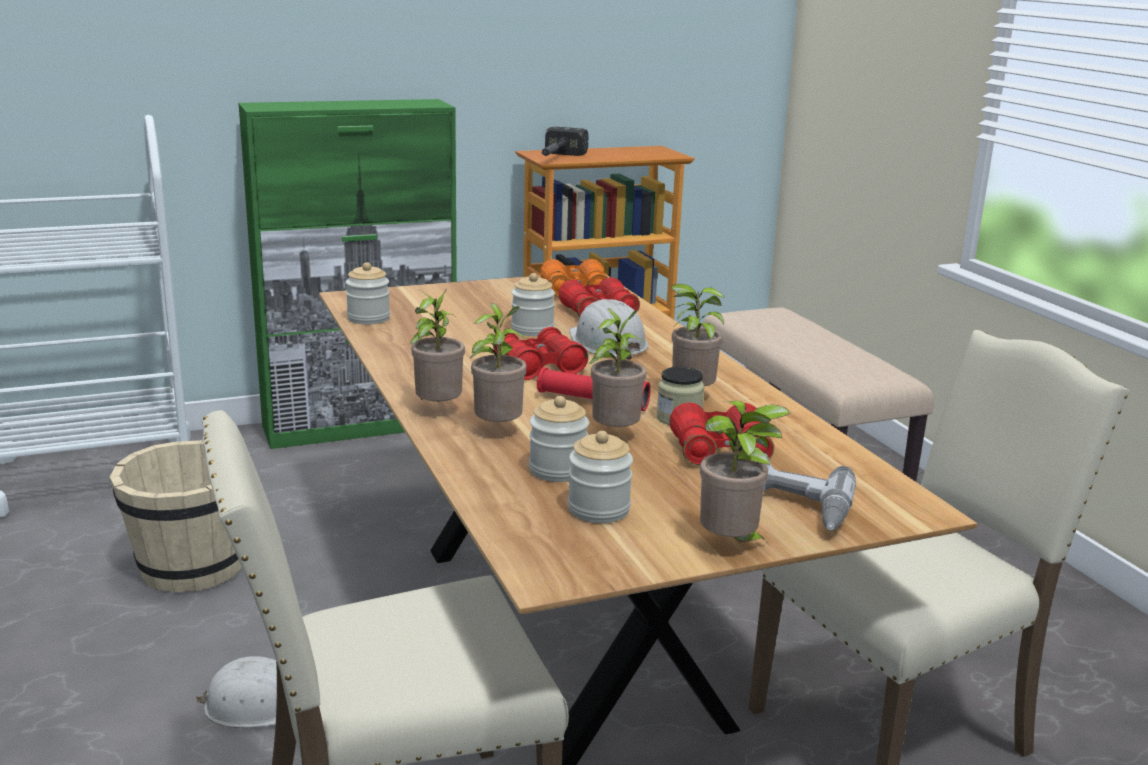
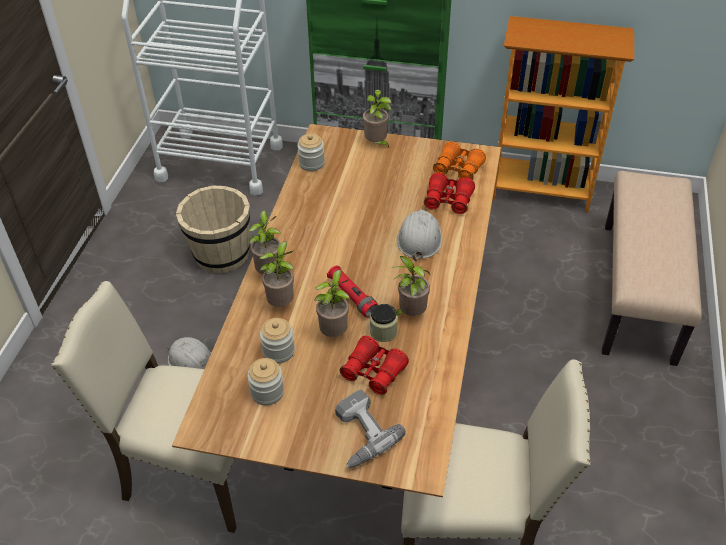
camera: 35 degrees right, 25 degrees up
(532, 330) = (390, 207): jar -> none
(539, 367) = (357, 250): red binoculars -> none
(556, 158) = (525, 37): hammer -> none
(732, 546) = (299, 450): potted plant -> potted plant (376, 144)

